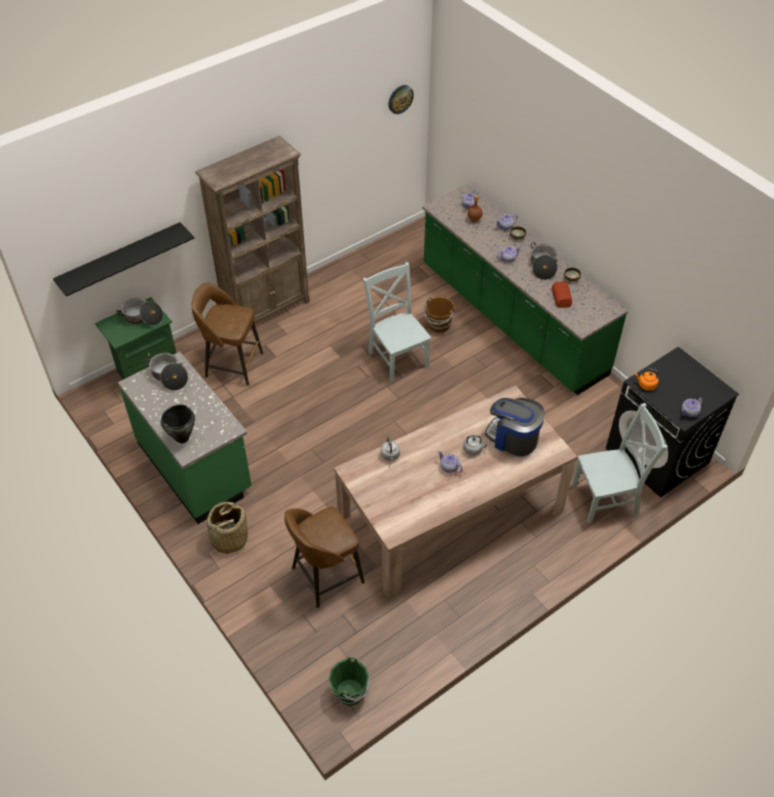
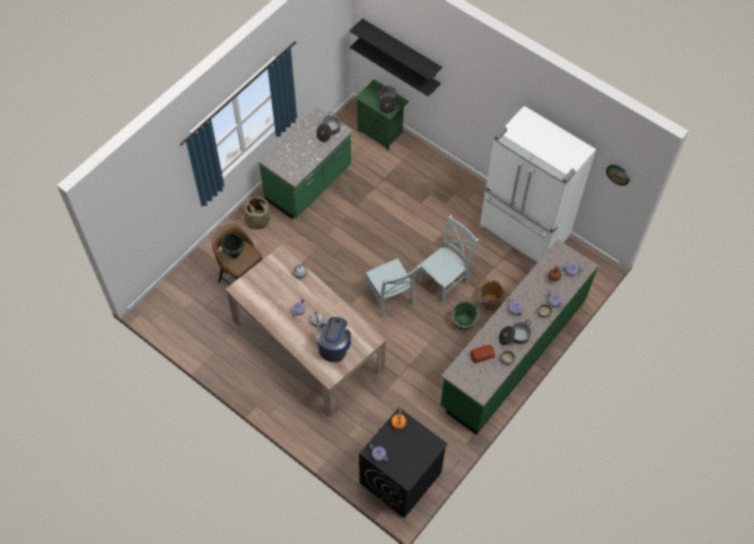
camera: 75 degrees right, 10 degrees up
(113, 233) = (401, 48): none -> black shelf
(182, 438) = (280, 154): black cooking pot -> black cooking pot (234, 254)
(232, 364) = (404, 178): brown stool -> none
(267, 309) = (465, 184): brown bookcase -> none
(350, 692) = (165, 314): green bucket -> green bucket (464, 322)
(358, 277) = (523, 234): none -> white fridge
(608, 498) = (349, 446): grey chair -> grey chair (391, 299)

